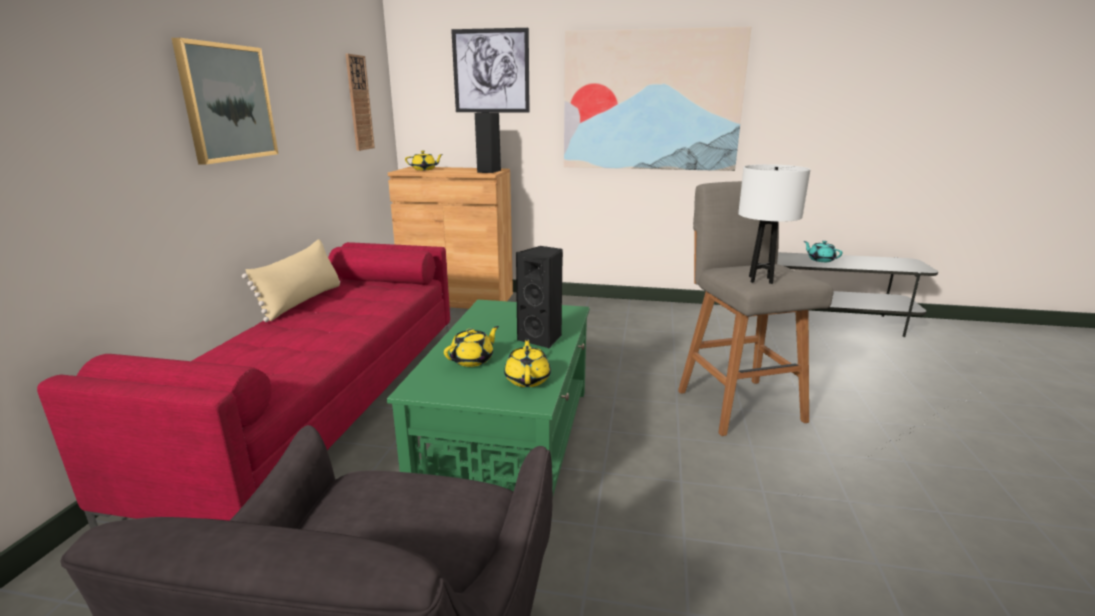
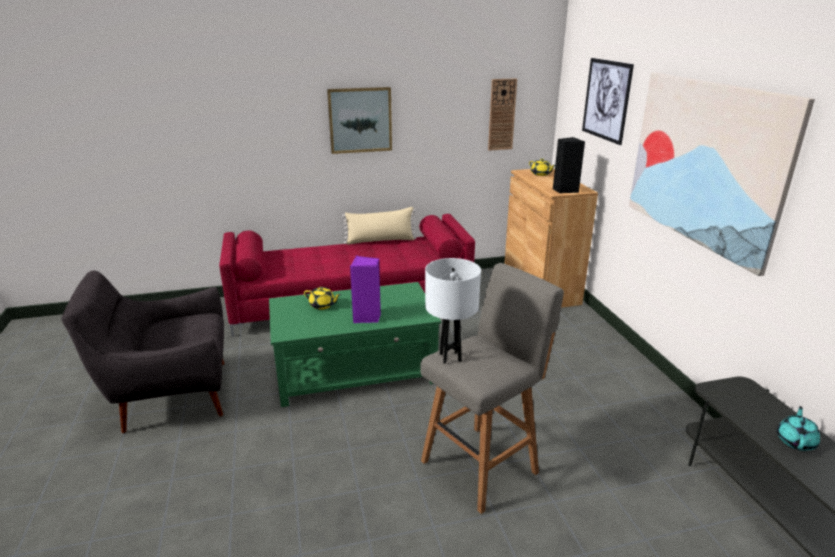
camera: 65 degrees right, 5 degrees up
(527, 379) = (307, 326): yellow teapot -> none
(542, 339) = (367, 317): black speaker -> purple speaker

